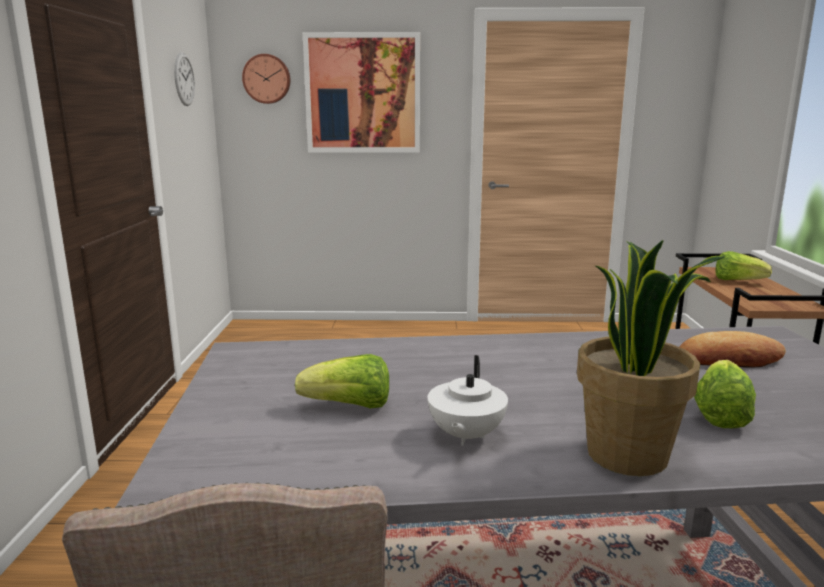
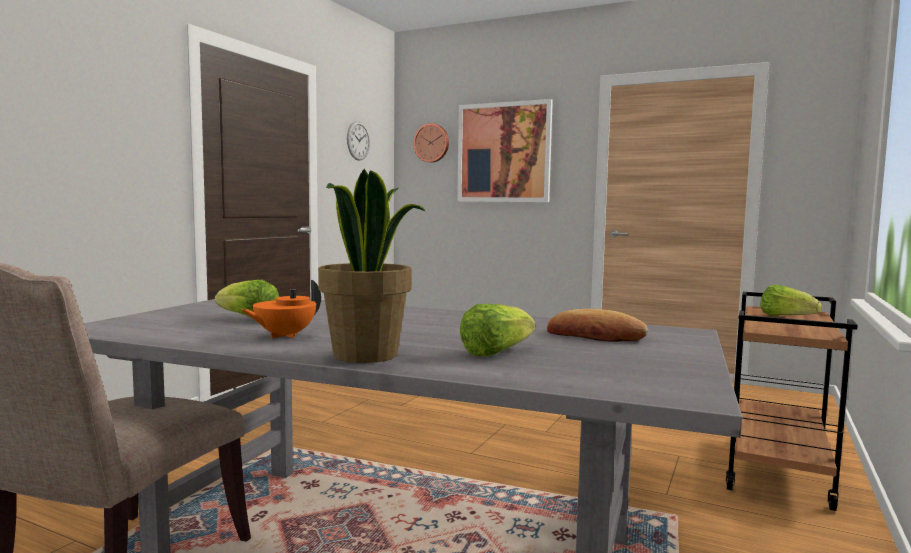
camera: 25 degrees right, 10 degrees down
(465, 436) = (284, 336): white teapot -> orange teapot

